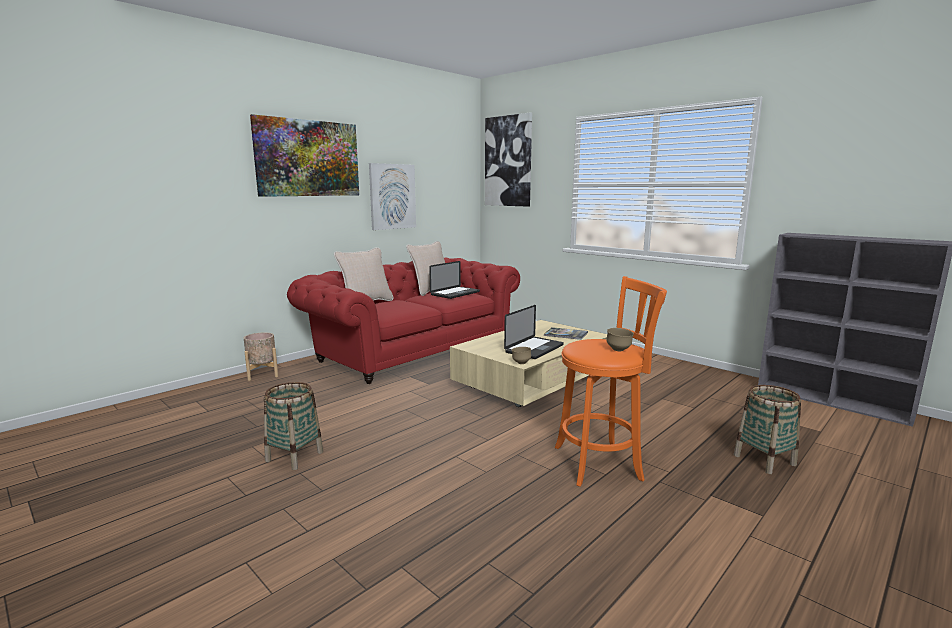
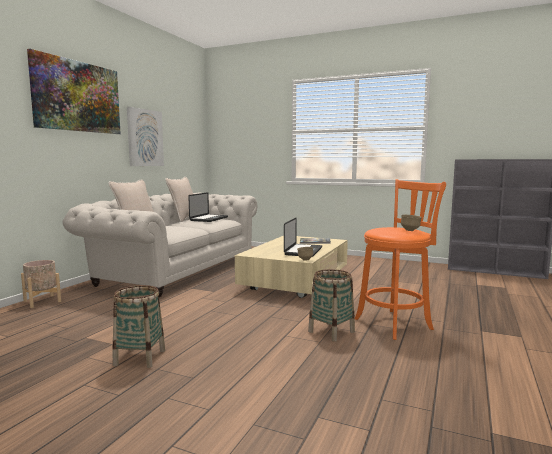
camera: 20 degrees left, 5 degrees down
(411, 349) = (174, 270): red sofa -> white sofa
(508, 161) = (233, 114): picture -> none
(764, 460) = (491, 307): basket -> basket (331, 332)

